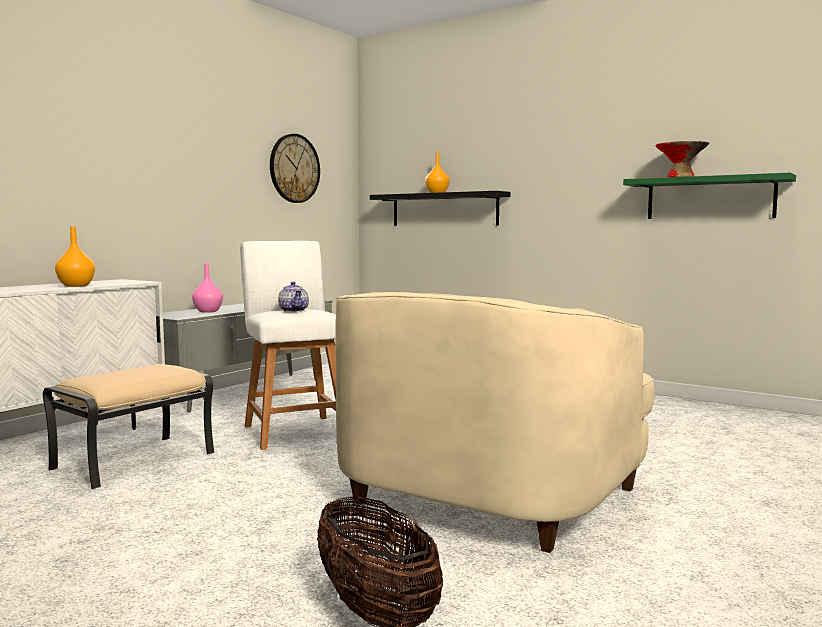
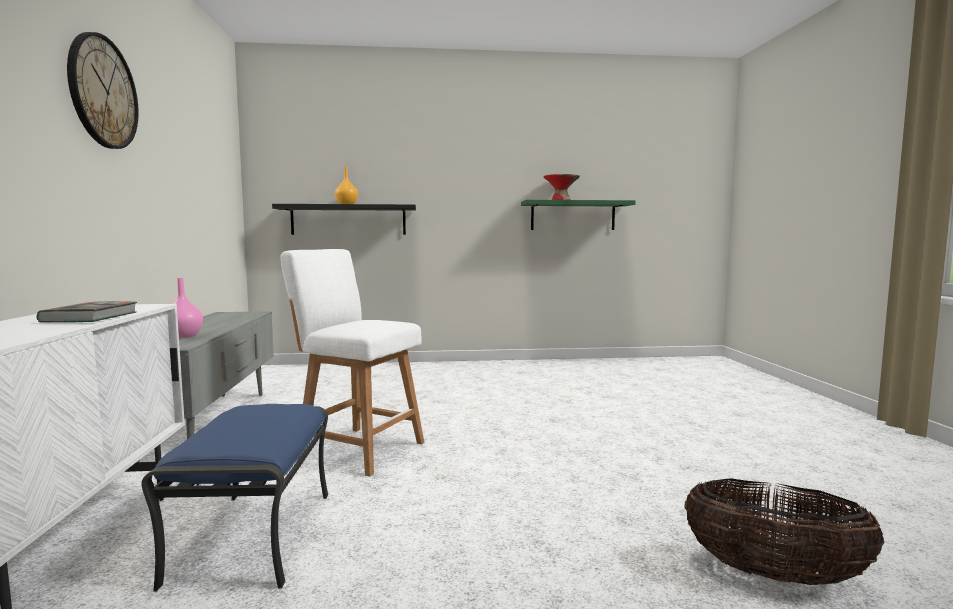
camera: 40 degrees left, 0 degrees up
(77, 286) = (91, 318): orange vase -> book
(134, 461) = (256, 536): beige ottoman -> blue ottoman
(293, 310) = (369, 322): teapot -> none
(294, 168) = (205, 171): wall clock -> wall clock (103, 92)
(489, 493) = (617, 455): beige armchair -> none

